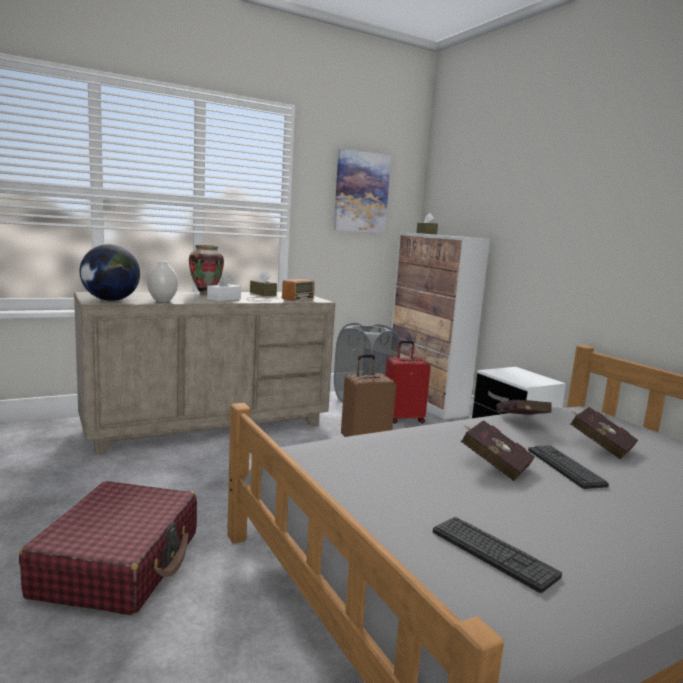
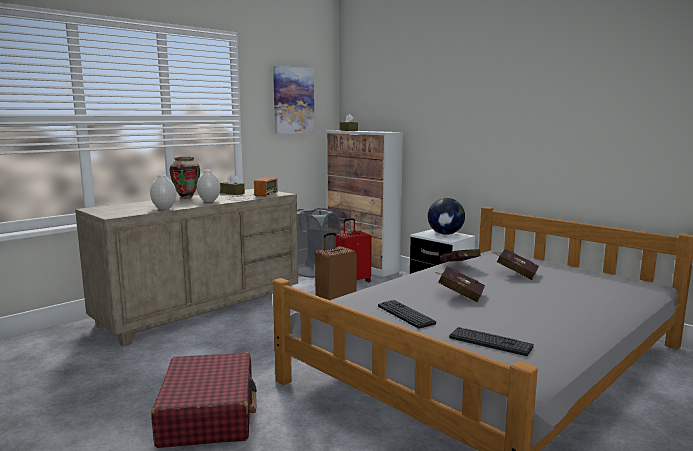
camera: 15 degrees left, 0 degrees up
(111, 300) = (121, 212): globe -> globe (445, 234)
(224, 299) = (209, 201): white tissue box -> white vase
(565, 467) = (502, 289): keyboard -> keyboard (405, 314)

